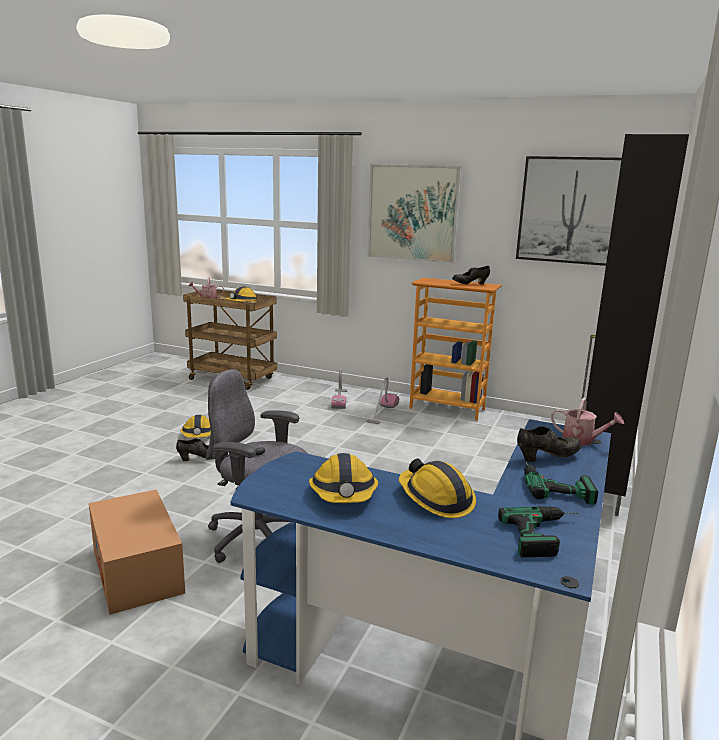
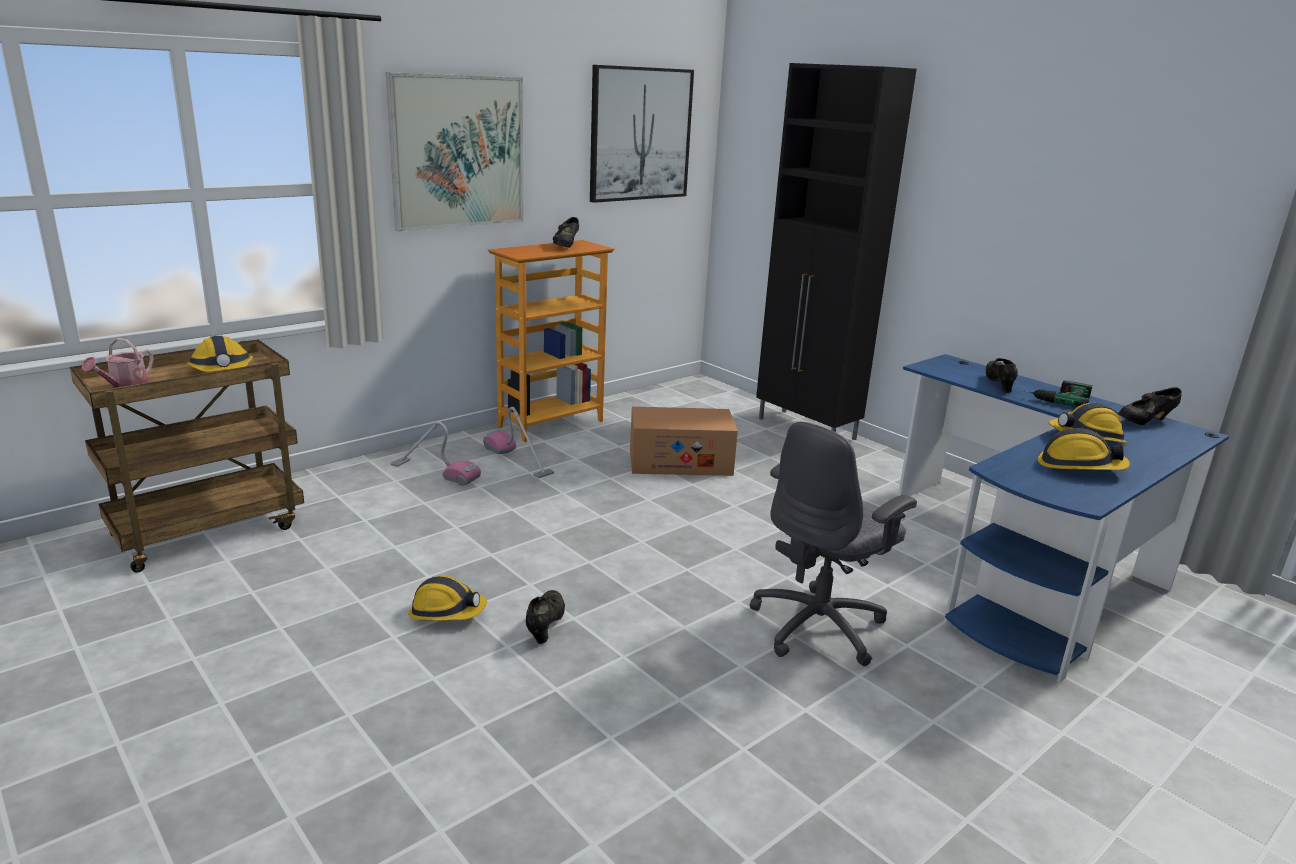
camera: 65 degrees left, 5 degrees up
(137, 570) = (862, 733): cardboard box -> cardboard box (680, 462)
(547, 535) = (1144, 422): power drill -> black shoe
(582, 440) = (963, 365): watering can -> none

